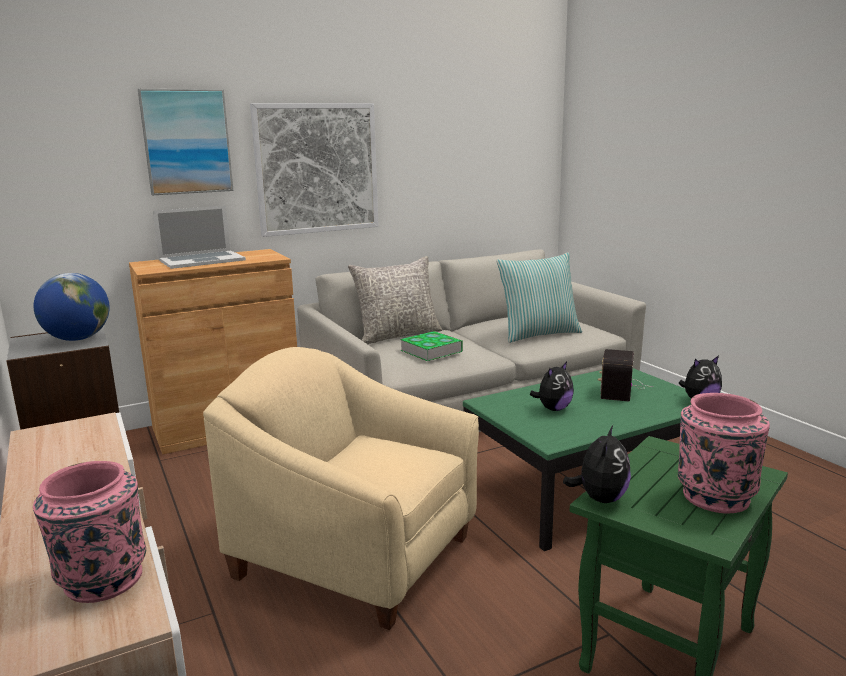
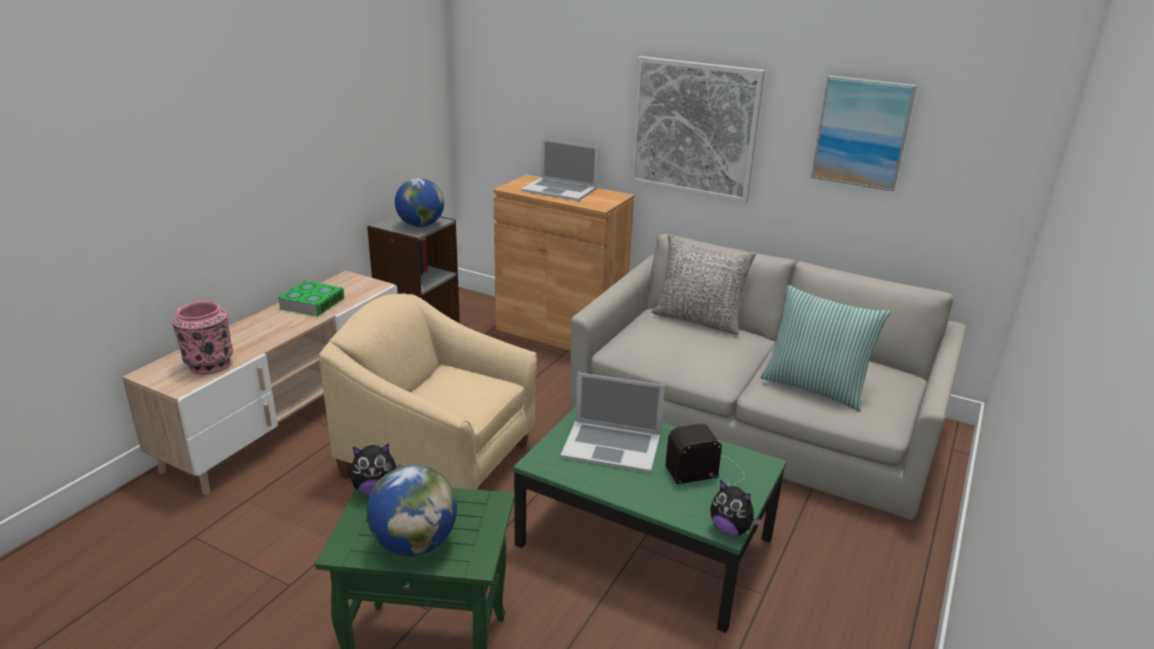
camera: 55 degrees right, 10 degrees up
(186, 142) = (583, 83): picture -> picture (862, 132)
(356, 556) = (439, 459): beige armchair -> beige armchair turned 60 degrees counterclockwise
(431, 351) = (678, 347): book -> book (312, 303)
(553, 409) = (611, 446): plush toy -> laptop
(715, 496) = (414, 543): pink vase -> globe

